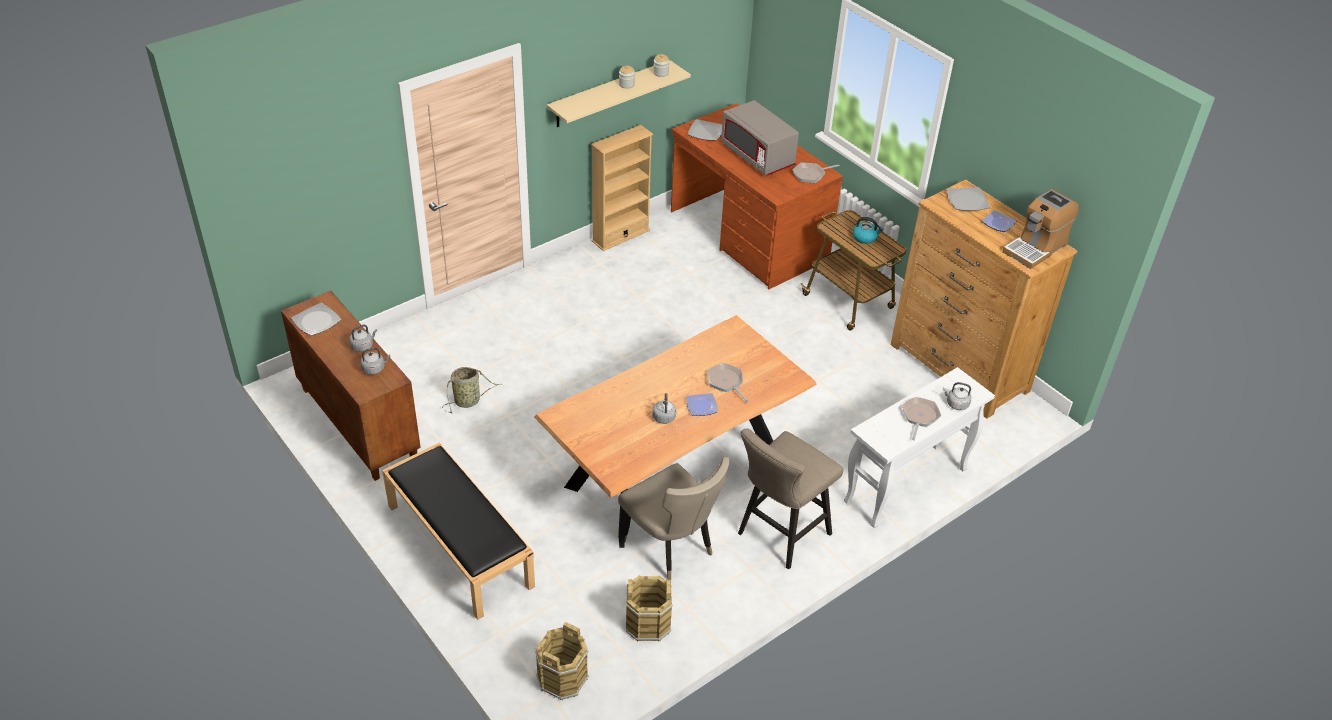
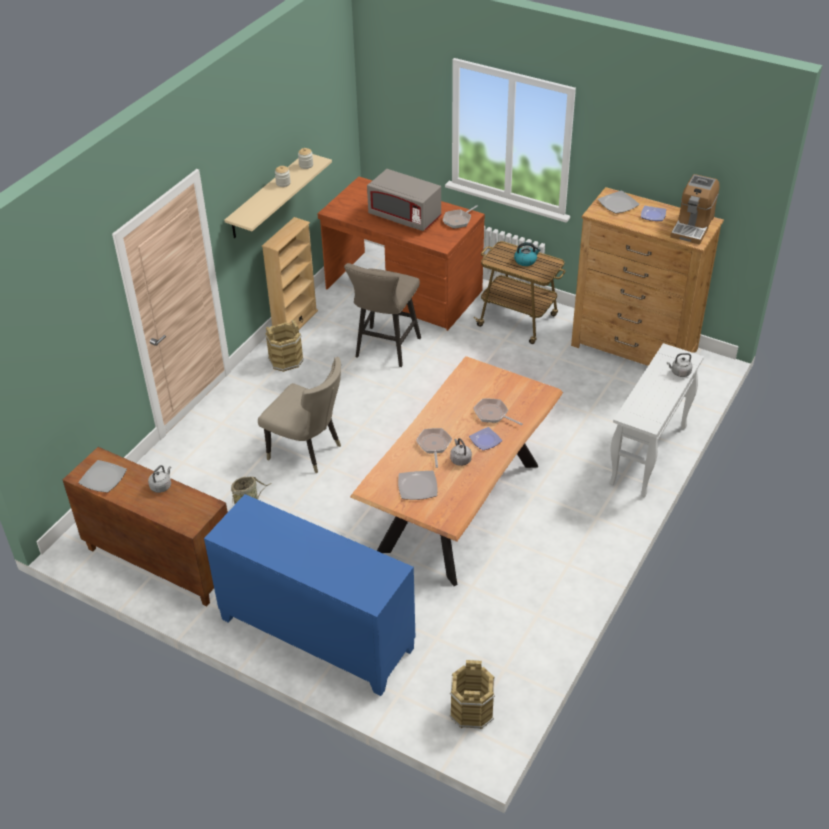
camera: 20 degrees left, 0 degrees up
(374, 368) = (185, 502): grey kettle -> none
(458, 545) = (316, 634): black bench -> blue cabinet
(648, 623) = (513, 639): brown bucket -> brown bucket (285, 360)
(671, 548) = (496, 570): beige chair -> beige chair (308, 451)
(705, 132) = (348, 208): plate -> plate (417, 487)
(779, 536) = (575, 530): beige stool -> beige stool (385, 350)
(919, 417) = (659, 392): frying pan -> frying pan (434, 445)

